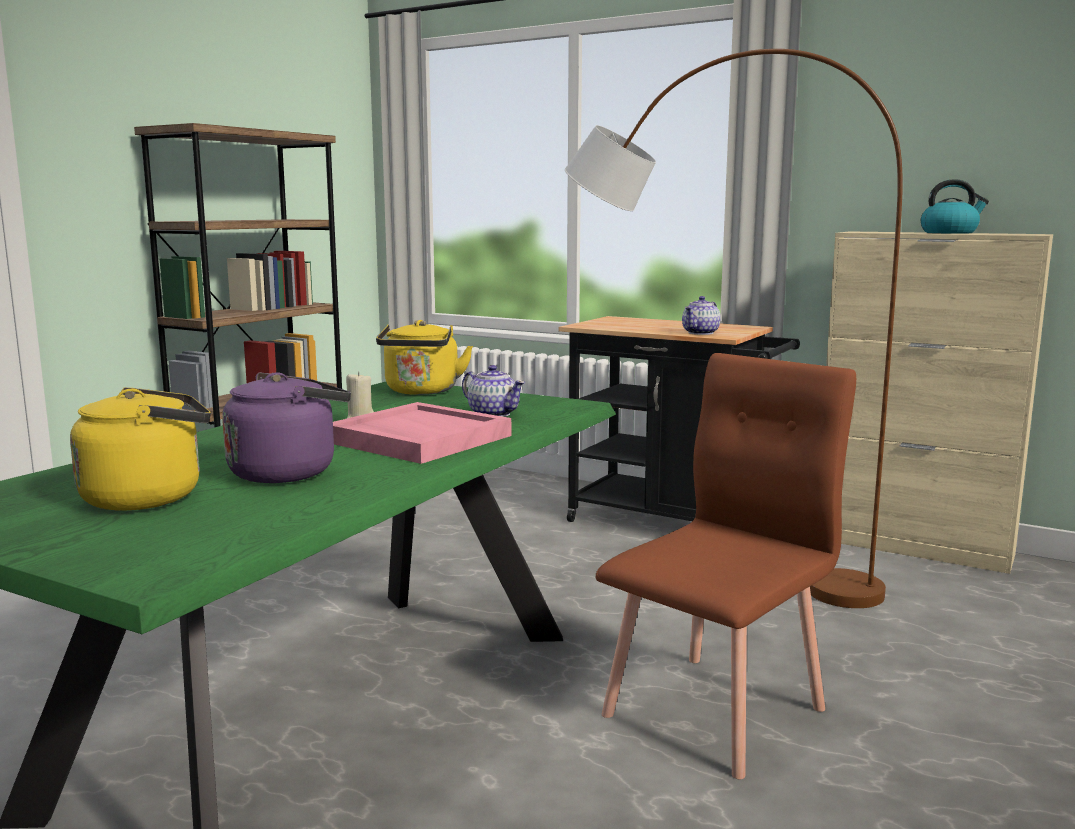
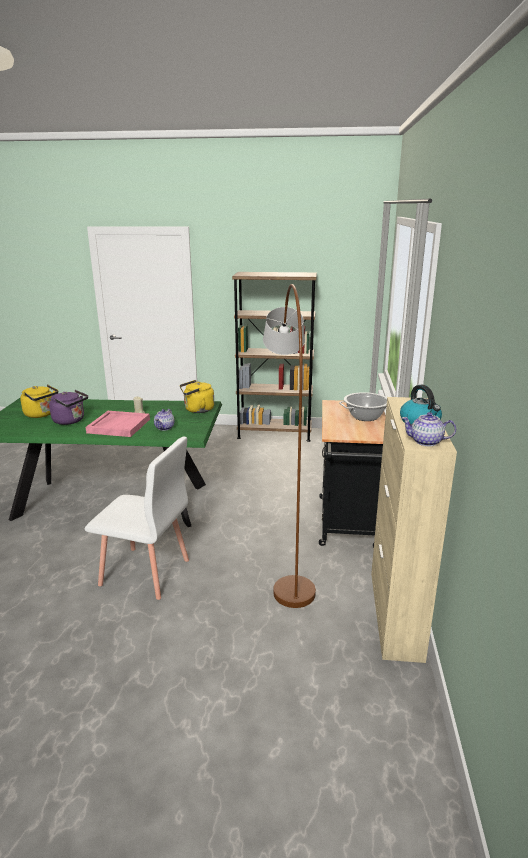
camera: 65 degrees right, 10 degrees up
(664, 323) = (365, 417): none -> cooking pot
(701, 333) = (337, 429): teapot -> teapot (426, 442)
(717, 711) = (145, 572): brown chair -> white chair

